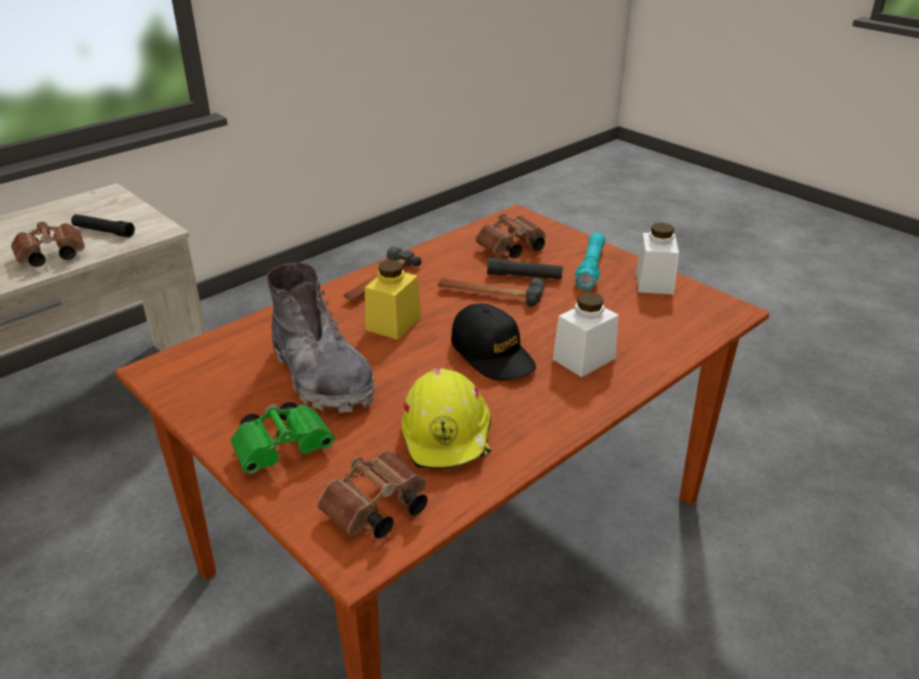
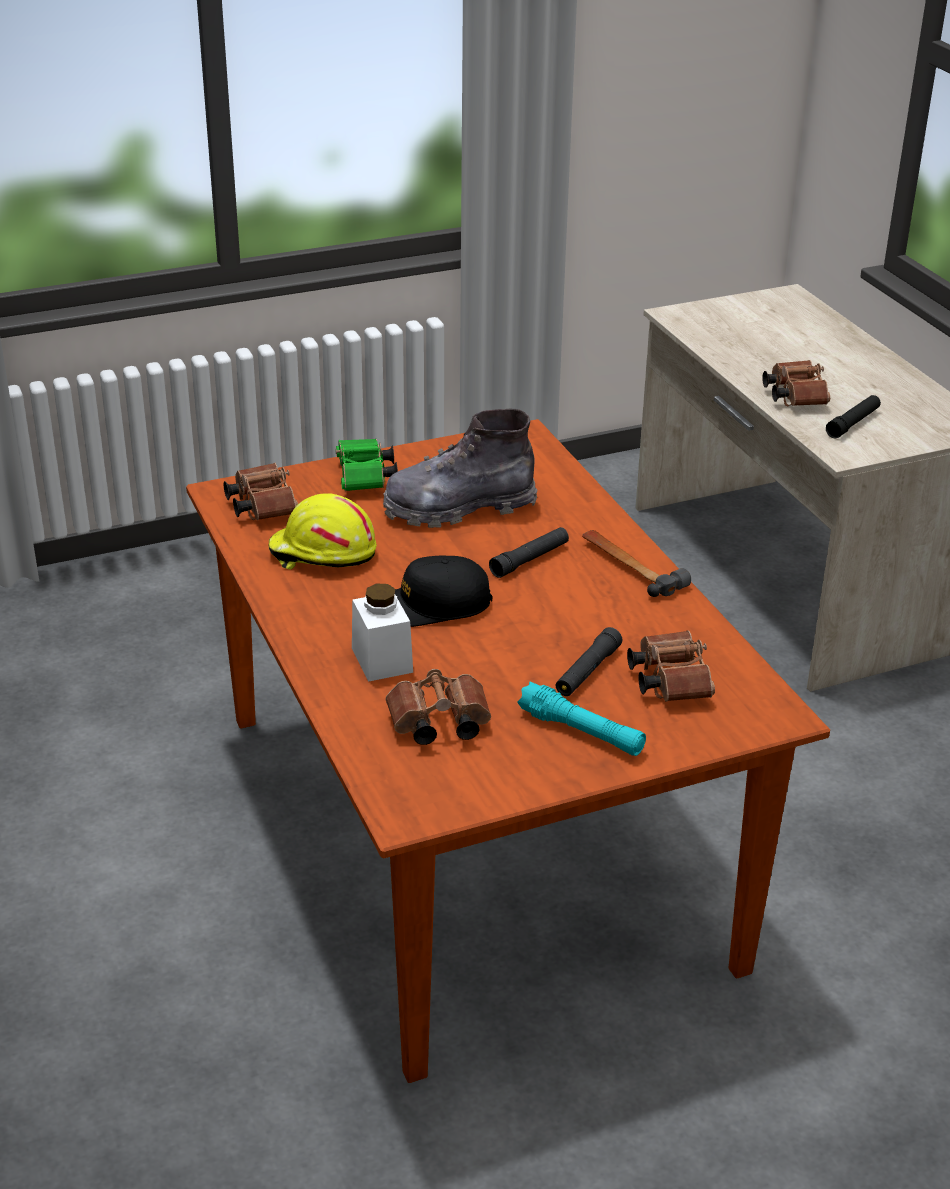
camera: 110 degrees right, 0 degrees up
(393, 323) = (530, 559): yellow jar -> black flashlight
(490, 294) = (557, 634): hammer -> none
(636, 318) = (436, 725): none -> brown binoculars
(654, 282) = (513, 774): white jar -> none

